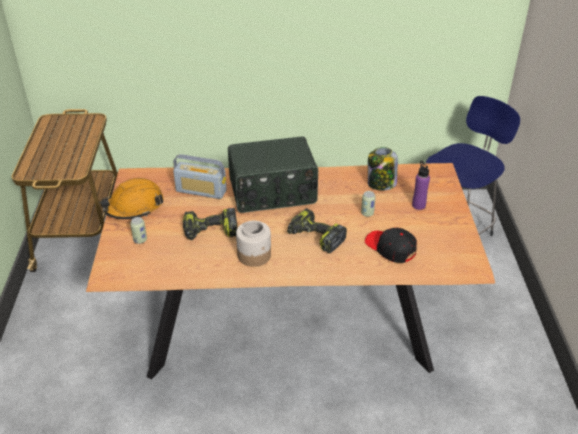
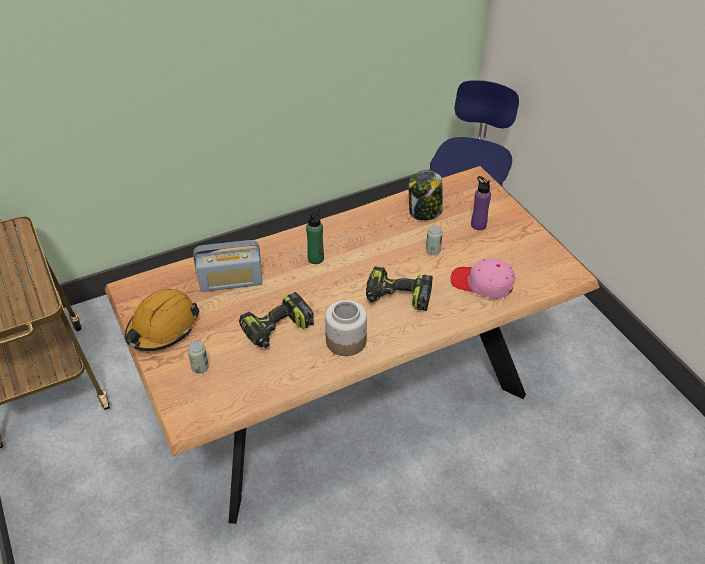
camera: 25 degrees left, 5 degrees up
(273, 193) = (316, 258): radio -> green bottle
(390, 248) = (482, 283): black cap -> pink cap

